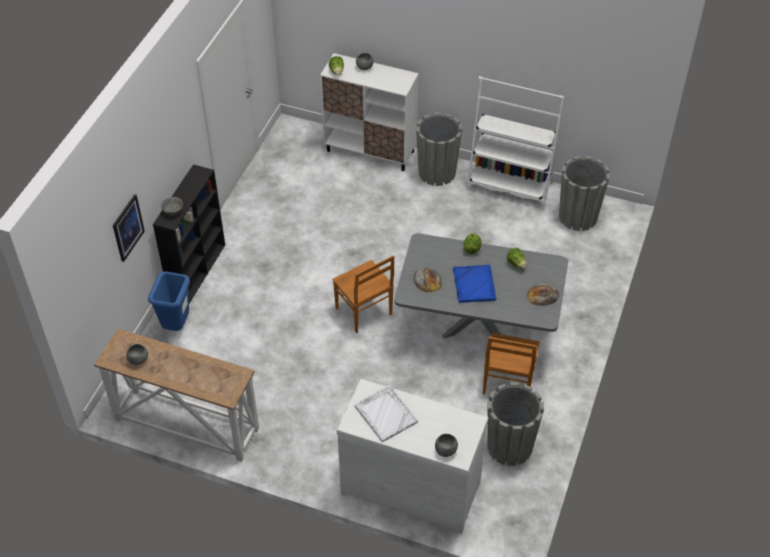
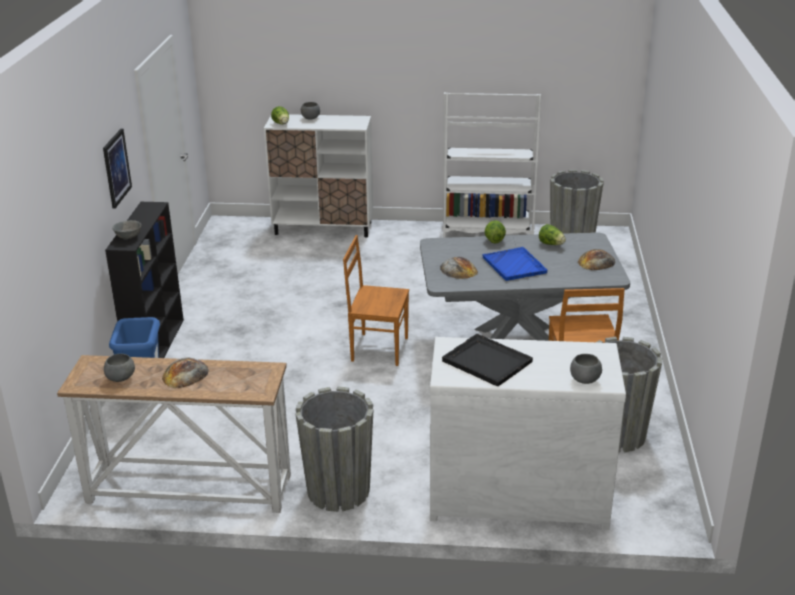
camera: 15 degrees left, 20 degrees down
(128, 228) = (78, 237): picture -> picture (116, 168)
(182, 366) = (185, 374): none -> bread
(364, 312) = (377, 349): brown chair -> brown chair turned 150 degrees clockwise
(385, 414) = (486, 361): white tray -> black tray
(437, 172) = (404, 233): grey planter -> grey planter (338, 491)

